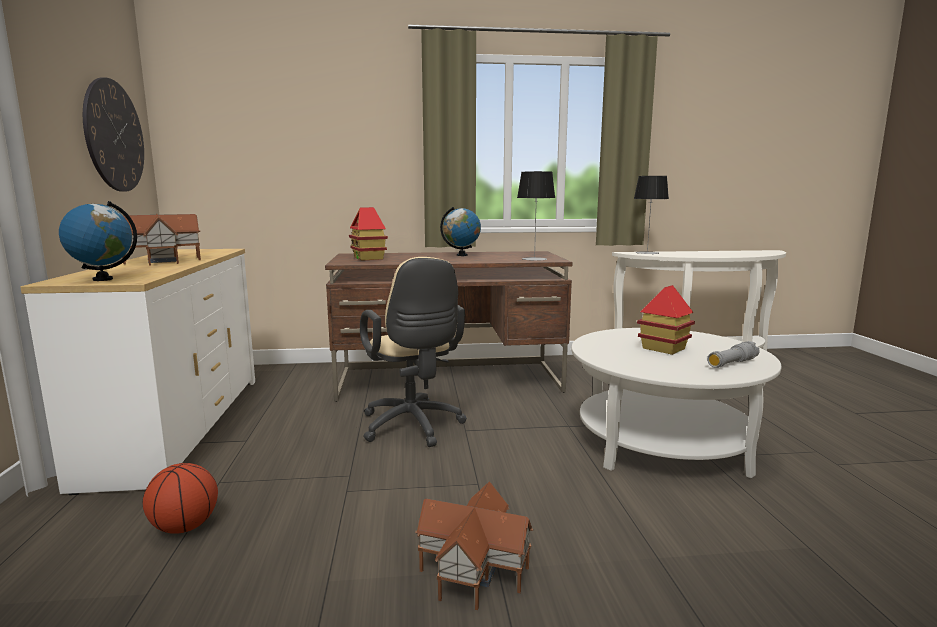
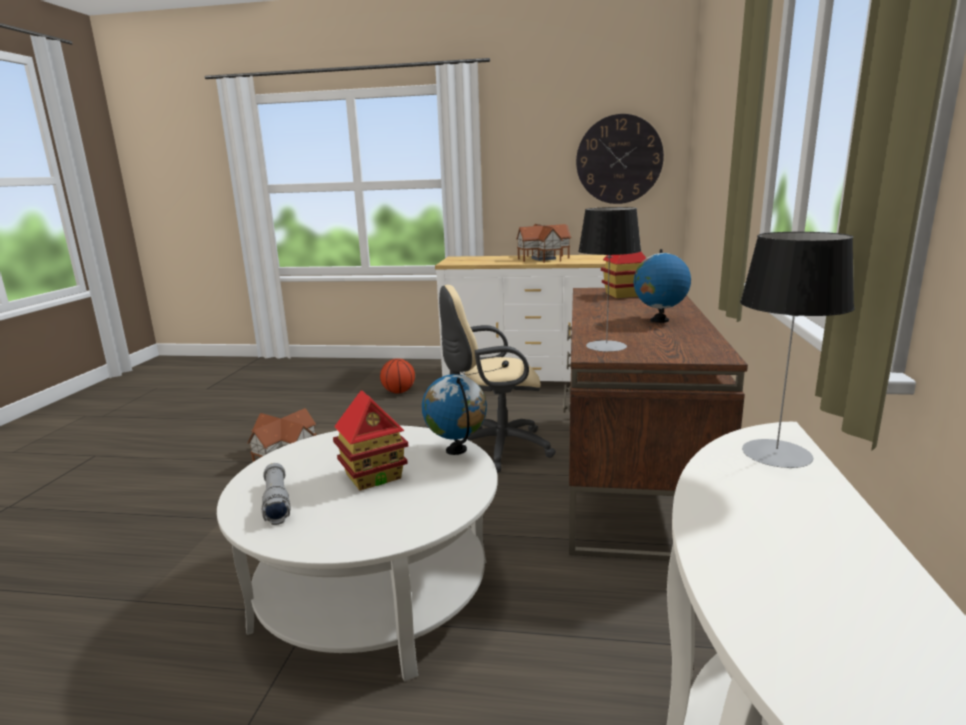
camera: 105 degrees right, 5 degrees up
(103, 279) = (458, 260): globe -> globe (456, 450)

